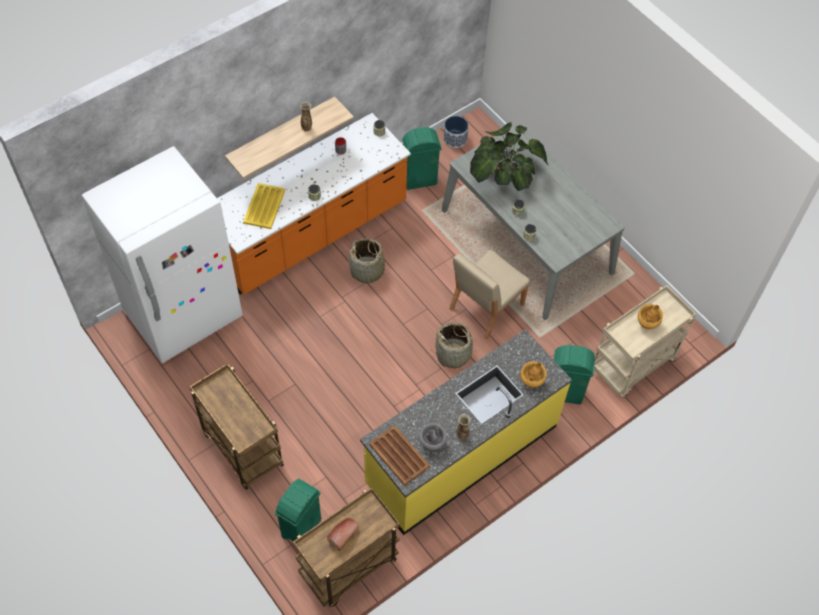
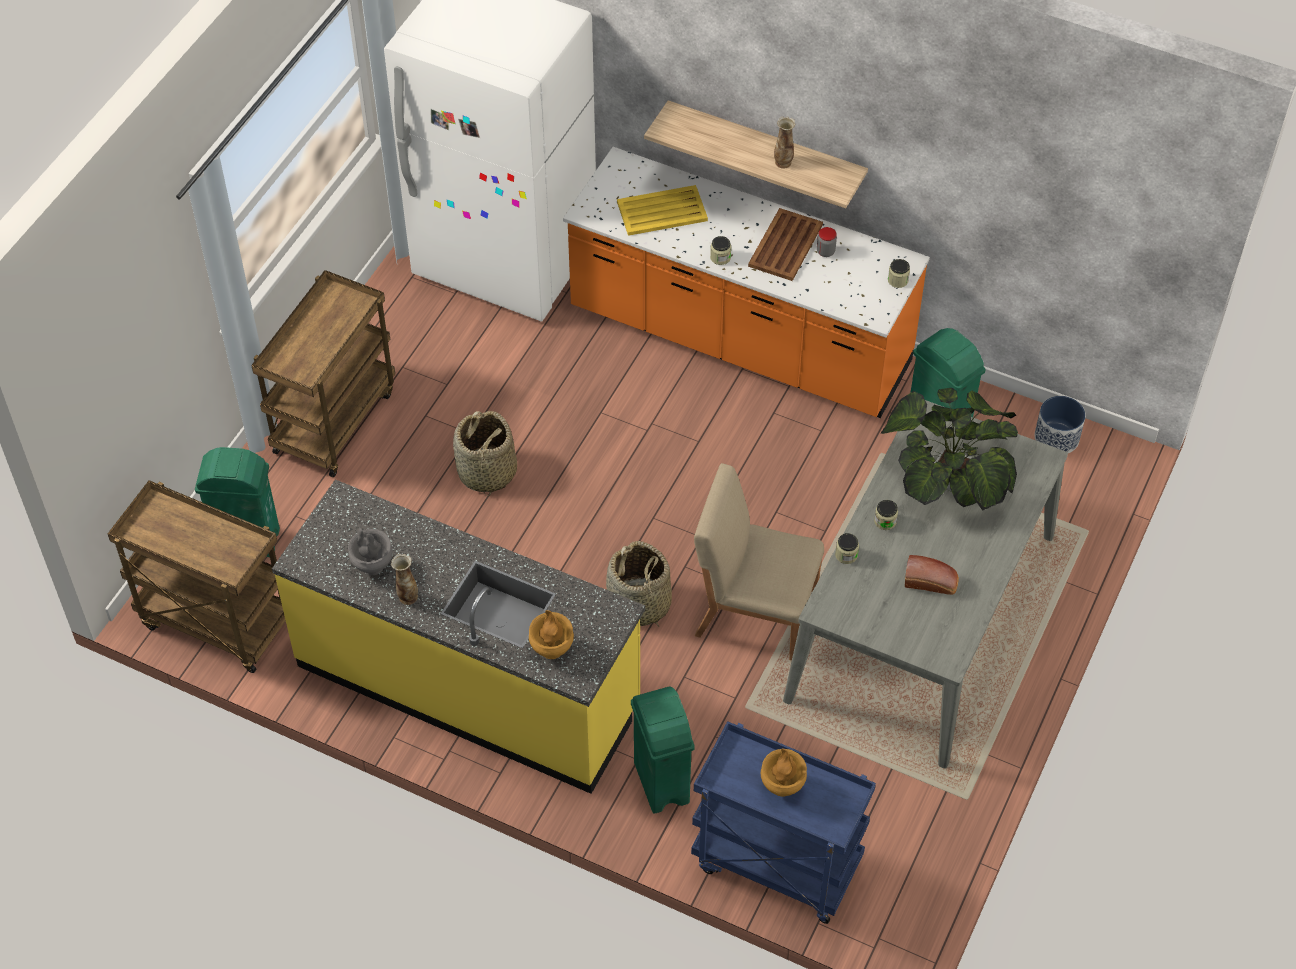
camera: 65 degrees right, 5 degrees down
(344, 534) = (192, 536): bread -> bread (931, 582)
(367, 271) = (719, 433): basket -> basket (486, 472)
(399, 456) = (332, 535): brown tray -> brown tray (785, 246)
(633, 366) = (774, 864): beige cart -> blue cart

